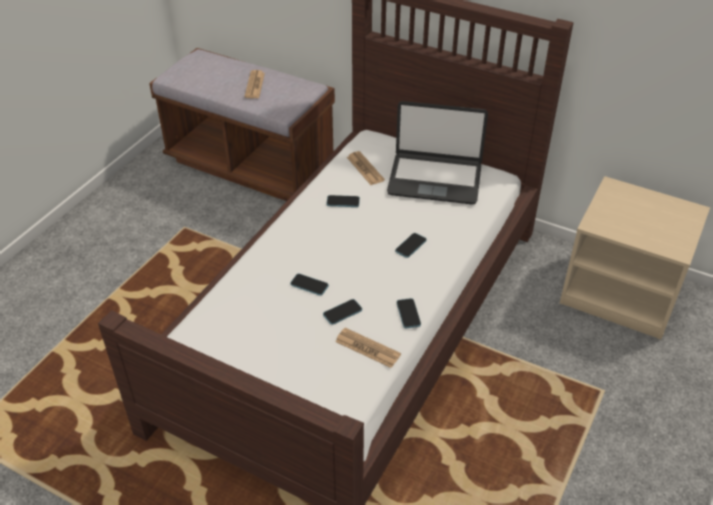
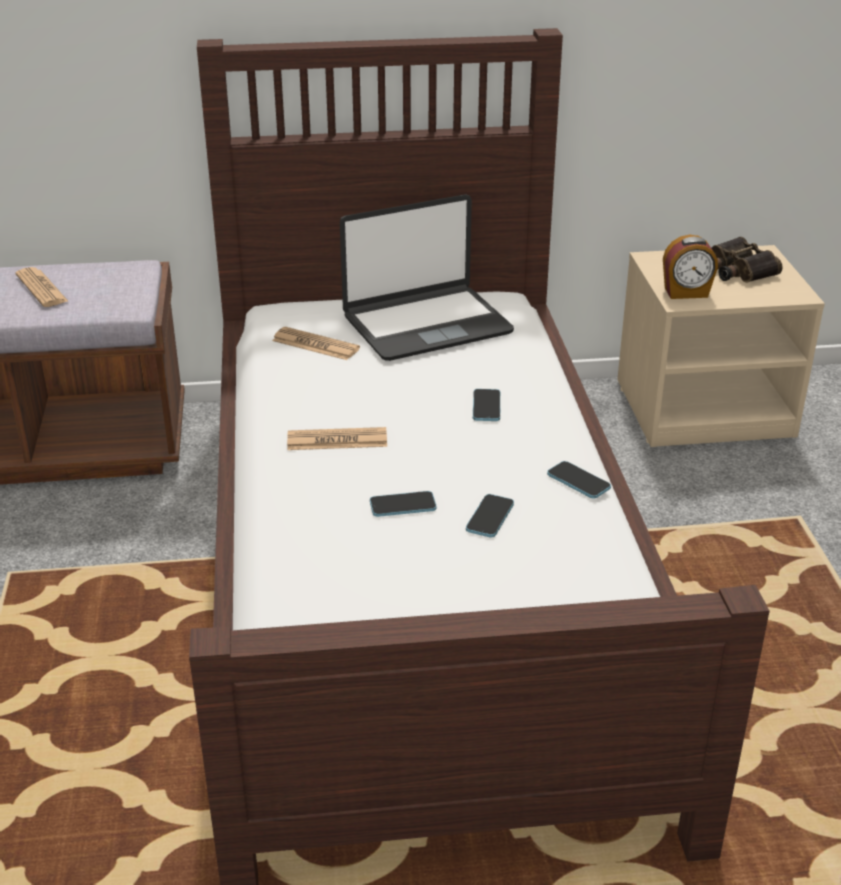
camera: 35 degrees left, 10 degrees down
(343, 202) = (330, 392): phone -> none
(367, 348) = (575, 543): newspaper -> newspaper (337, 440)
(605, 220) = (686, 293): none -> alarm clock
(659, 216) = (736, 270): none -> binoculars

